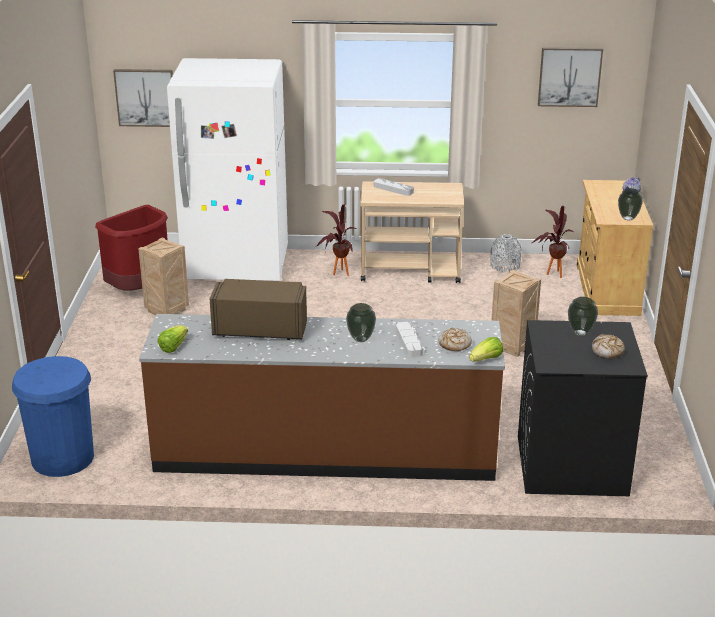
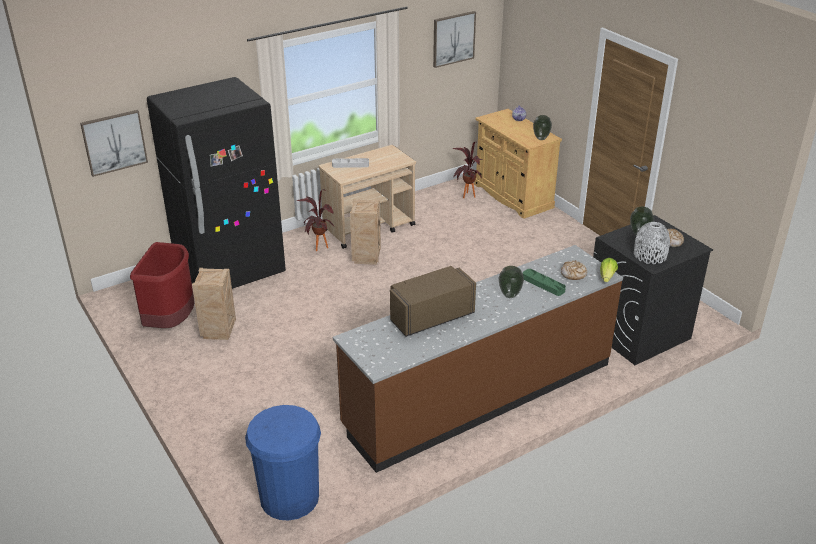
camera: 35 degrees left, 5 degrees up
(173, 347) = (386, 359): lettuce -> none
(237, 266) = (230, 271): white fridge -> black fridge
(408, 342) = (543, 284): grey tray -> green tray
(504, 266) = (428, 201): grey vase -> grey vase (650, 255)
(512, 347) = (505, 261): crate -> crate (367, 258)

